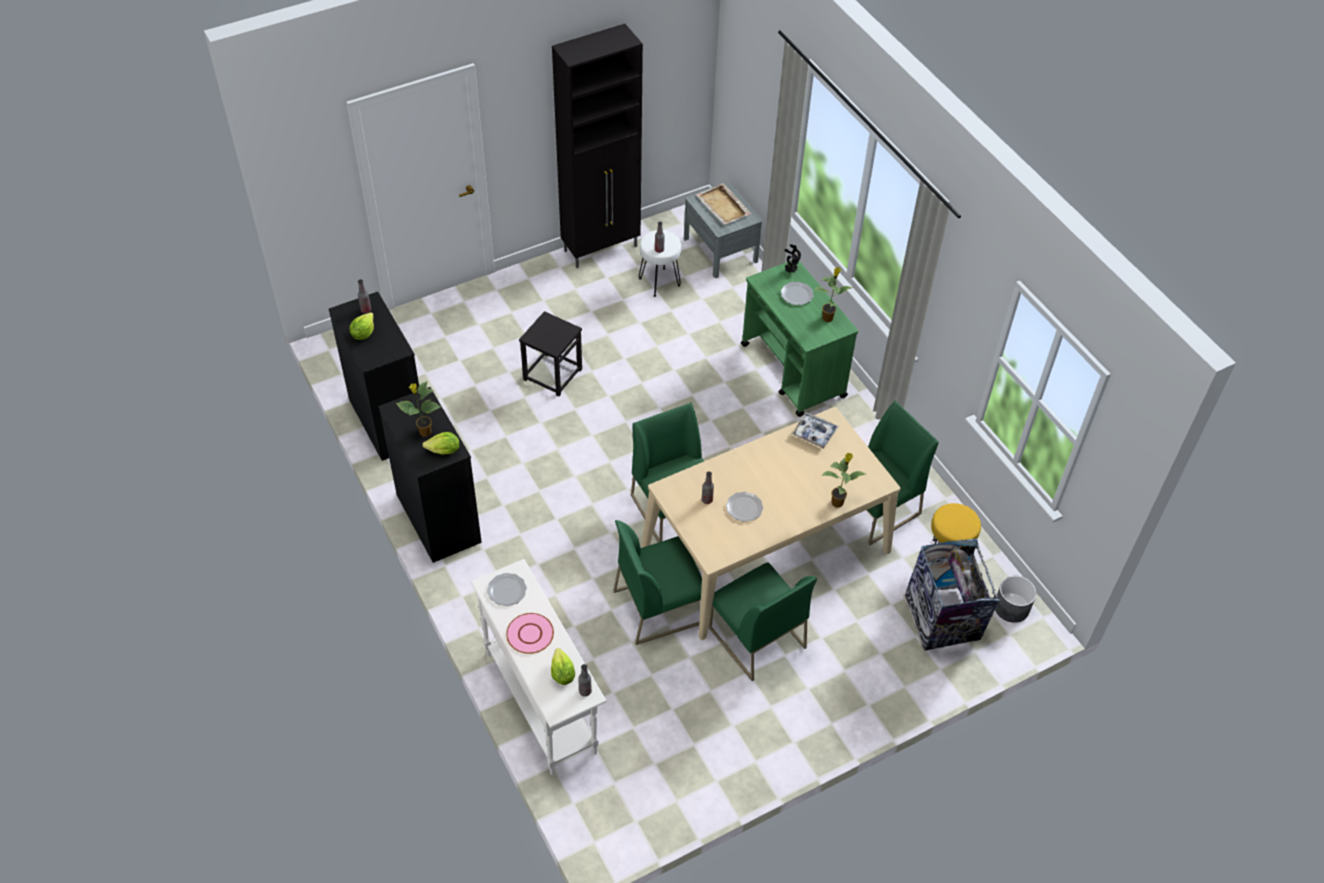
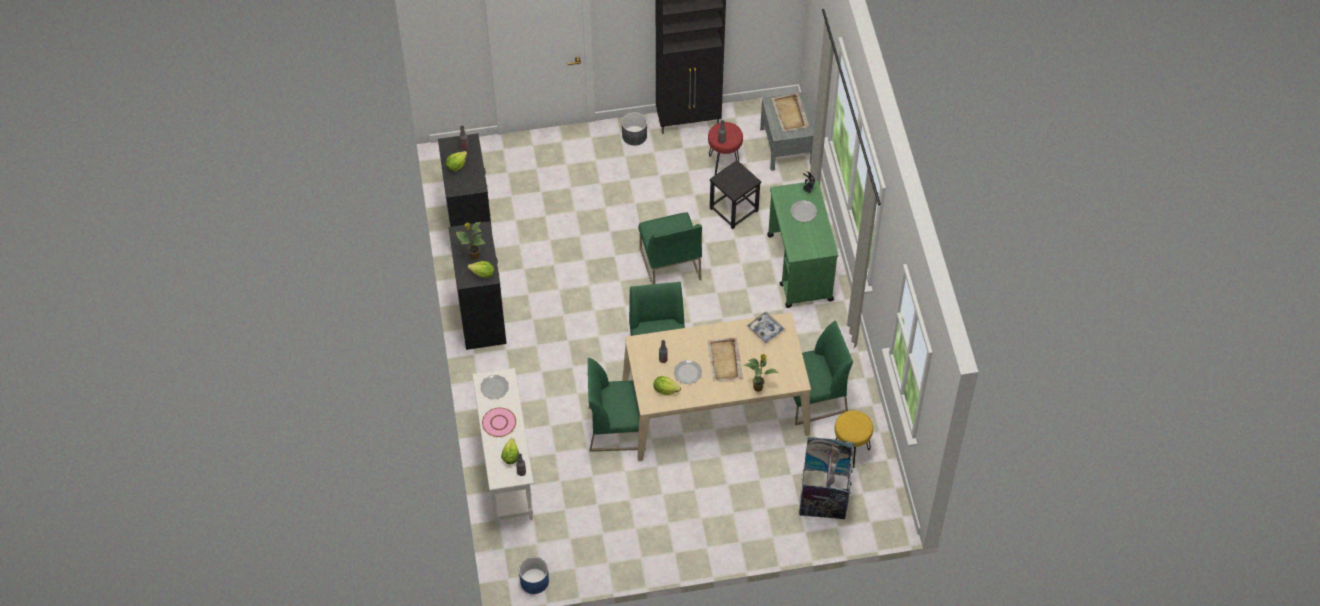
camera: 20 degrees right, 5 degrees up
(552, 374) = (608, 222): black stool -> black stool (733, 209)
(631, 834) = (534, 581): none -> blue planter
(659, 281) = (724, 162): white stool -> red stool
(725, 535) = (665, 389): none -> lettuce
(756, 637) = (679, 470): green chair -> green chair (669, 264)
(783, 482) = (724, 361): none -> beige tray
(828, 317) = (819, 238): potted plant -> none
(1011, 607) = (882, 502): grey planter -> grey planter (634, 136)

